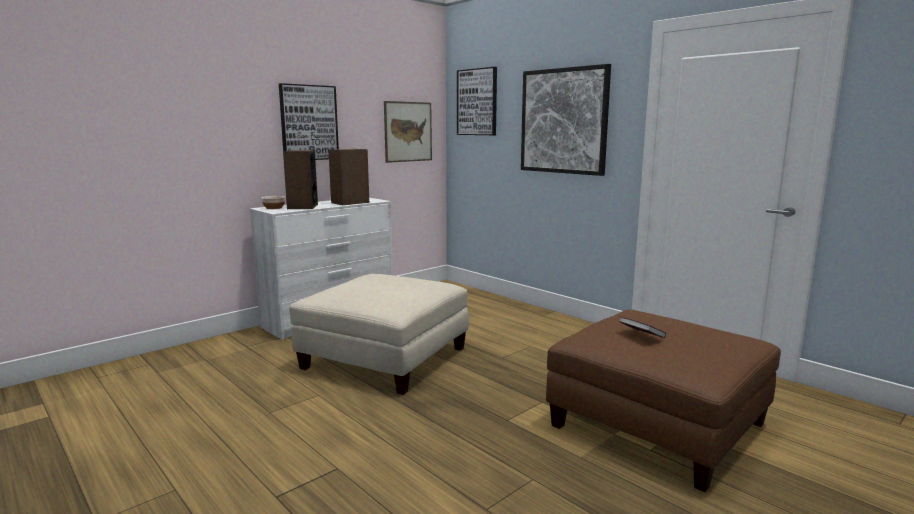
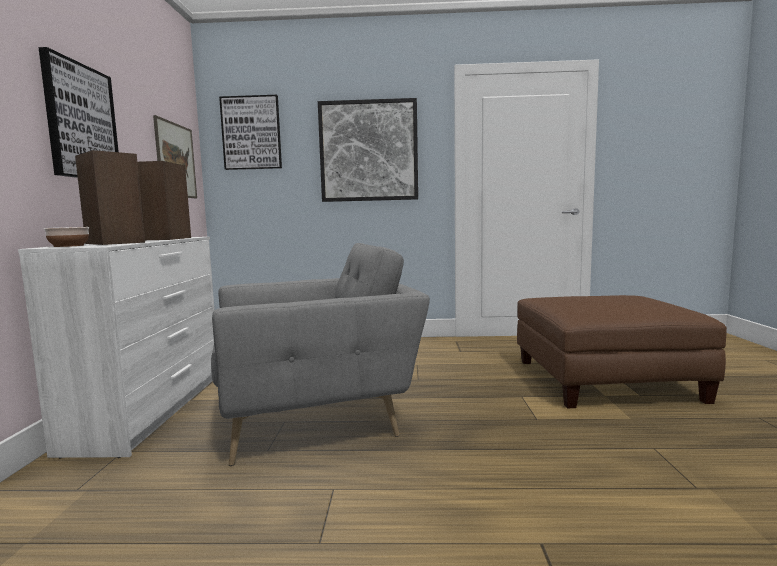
camera: 45 degrees left, 5 degrees down
(385, 358) = (319, 420): beige ottoman -> grey armchair
(641, 336) = (602, 304): book -> none

